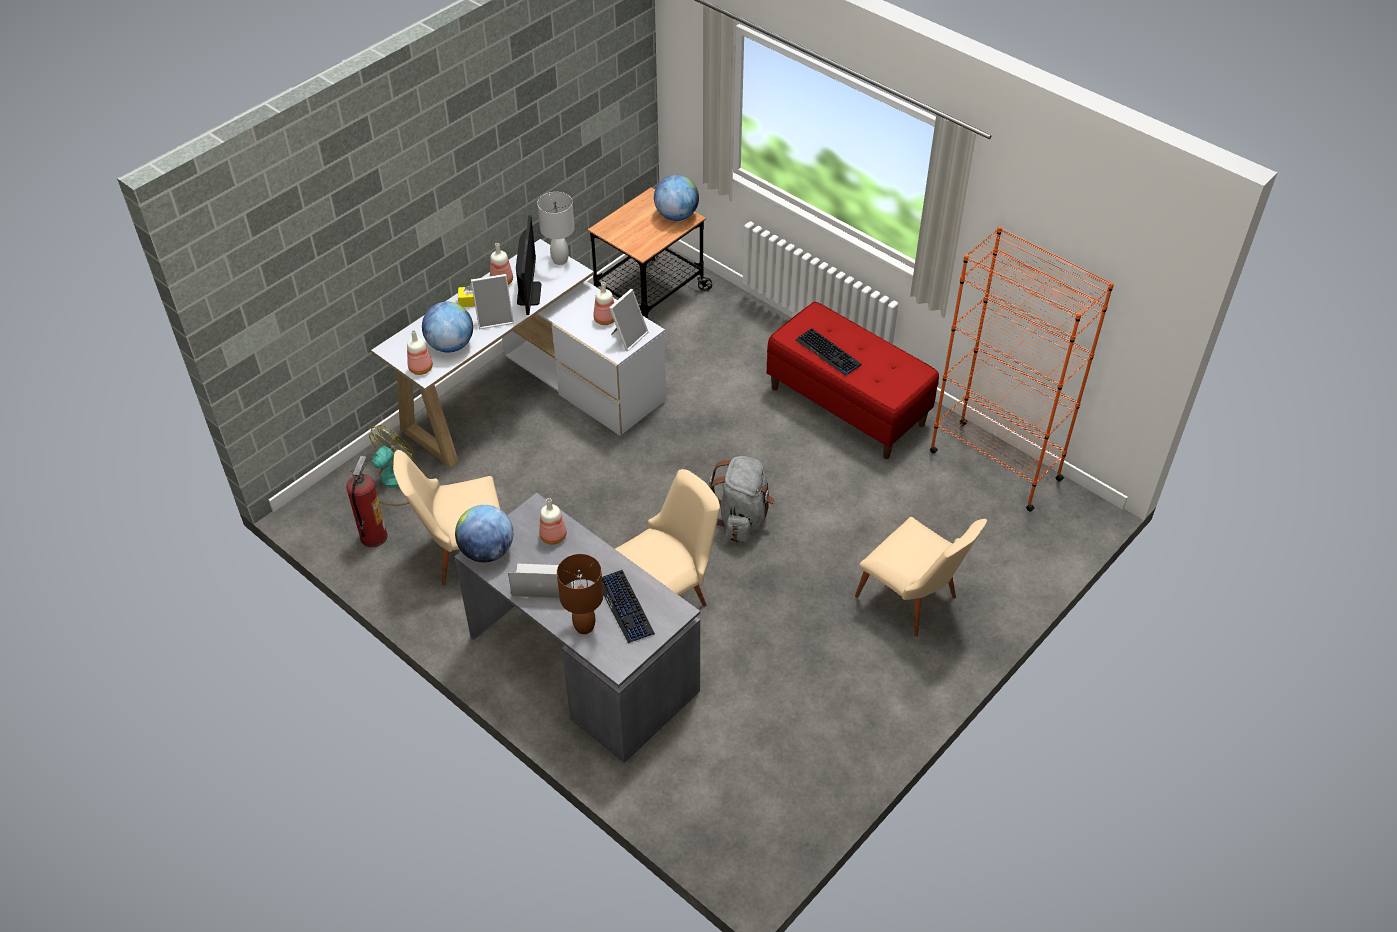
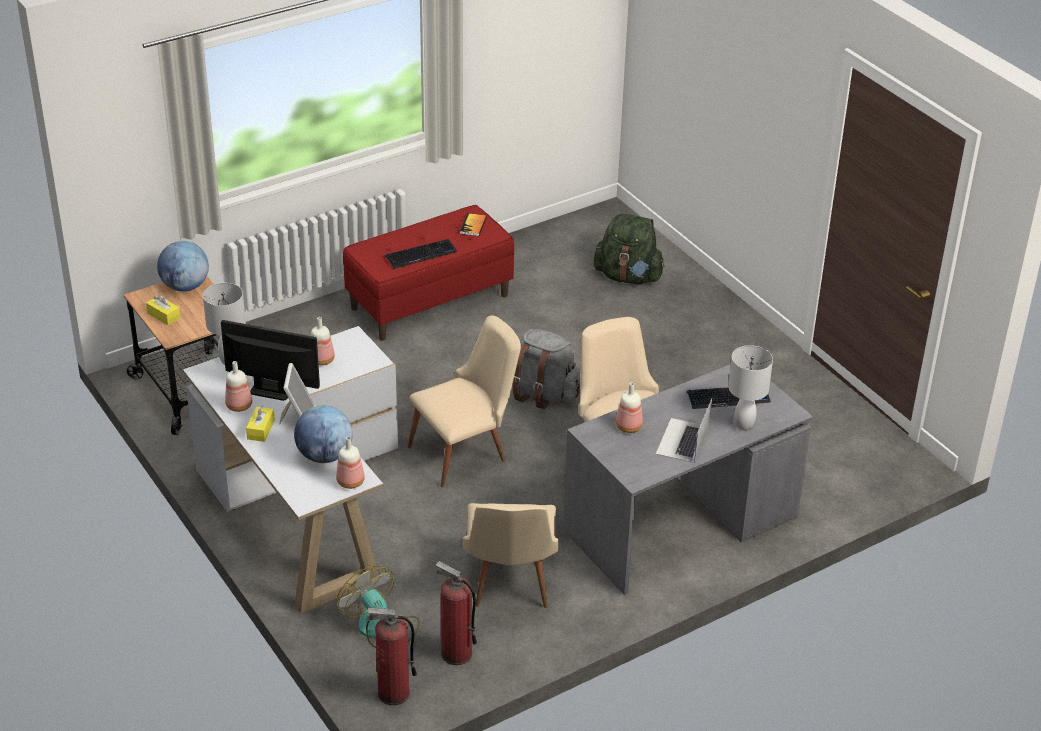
camera: 75 degrees left, 10 degrees down
(321, 508) = (393, 693): none -> fire extinguisher
(487, 551) = (633, 471): globe -> none
(584, 627) = (744, 425): brown table lamp -> white table lamp
(628, 337) = (357, 350): picture frame -> none
(631, 216) = (163, 315): none -> yellow tissue box
(898, 377) = (473, 225): none -> book
(913, 602) = (675, 321): beige chair -> beige chair (466, 452)
(972, 547) = (628, 276): none -> green backpack
(994, 465) = (541, 242): orange bookcase -> none

